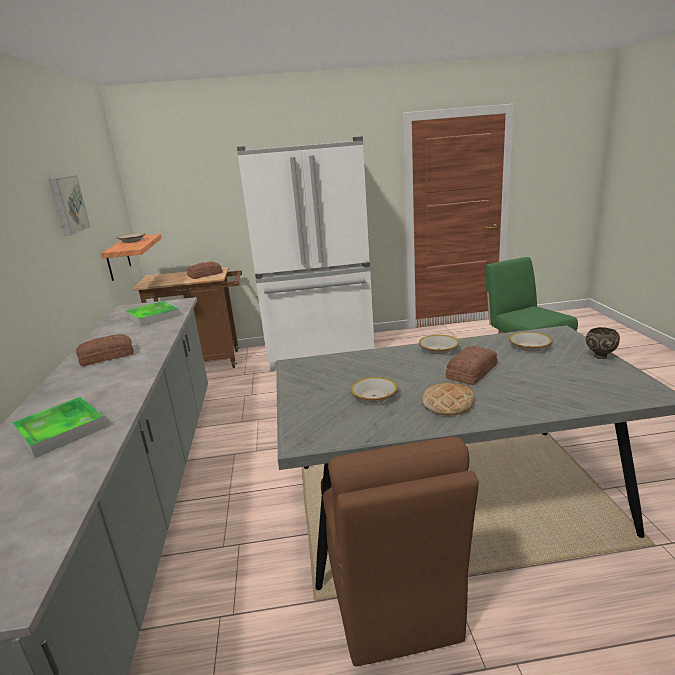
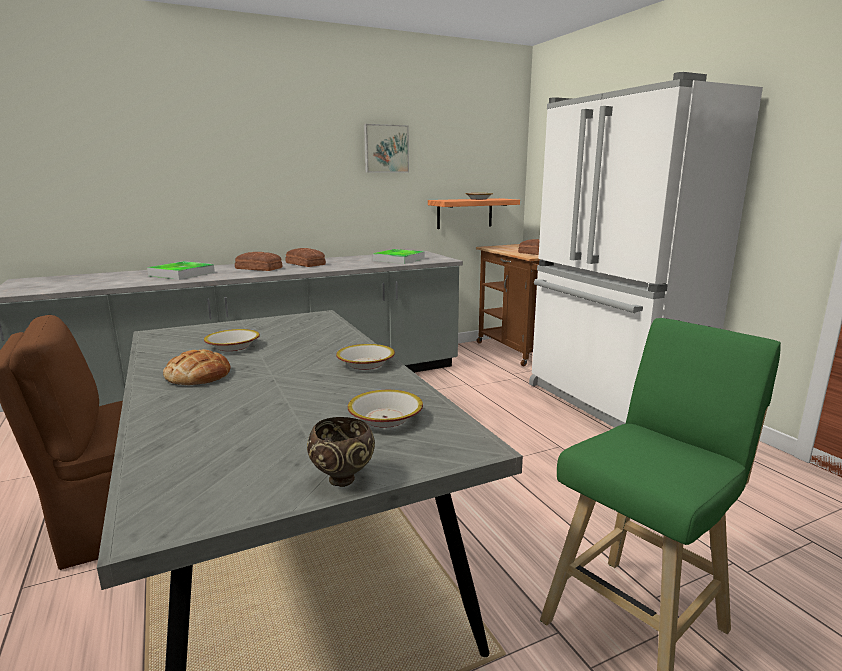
camera: 70 degrees right, 5 degrees down
(470, 372) = (287, 383): bread -> bread (259, 268)

